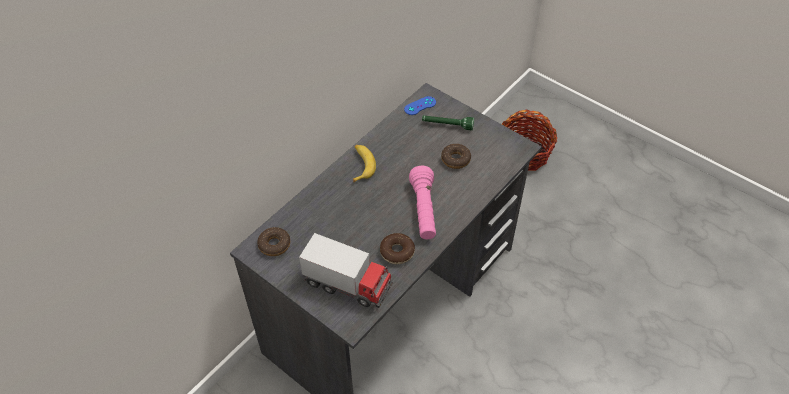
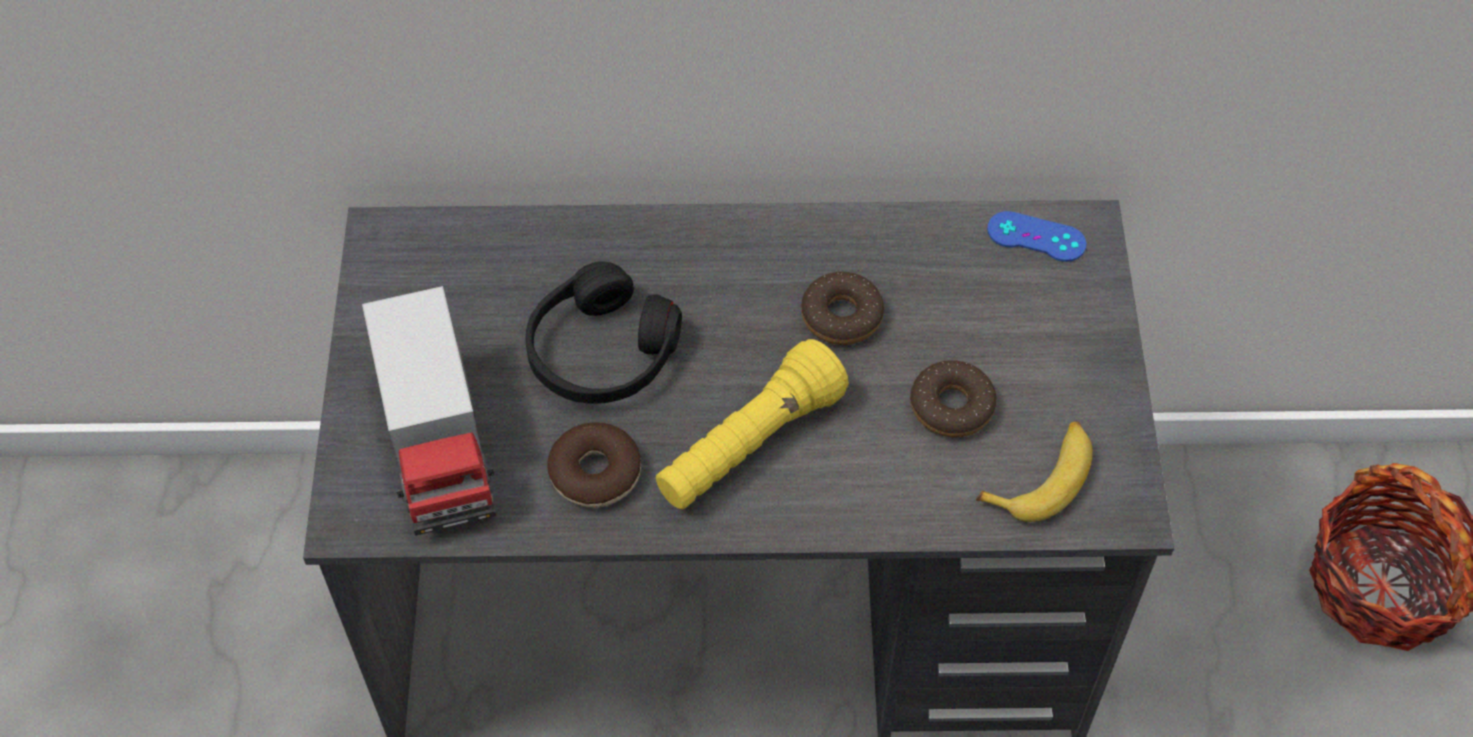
camera: 50 degrees right, 5 degrees up
(274, 245) = (427, 260): donut -> donut (841, 316)
(356, 223) = (601, 352): none -> black headphones
(361, 165) = (761, 253): banana -> banana (1042, 477)
(424, 210) = (749, 445): pink flashlight -> yellow flashlight
(447, 125) = (1034, 324): green flashlight -> none

